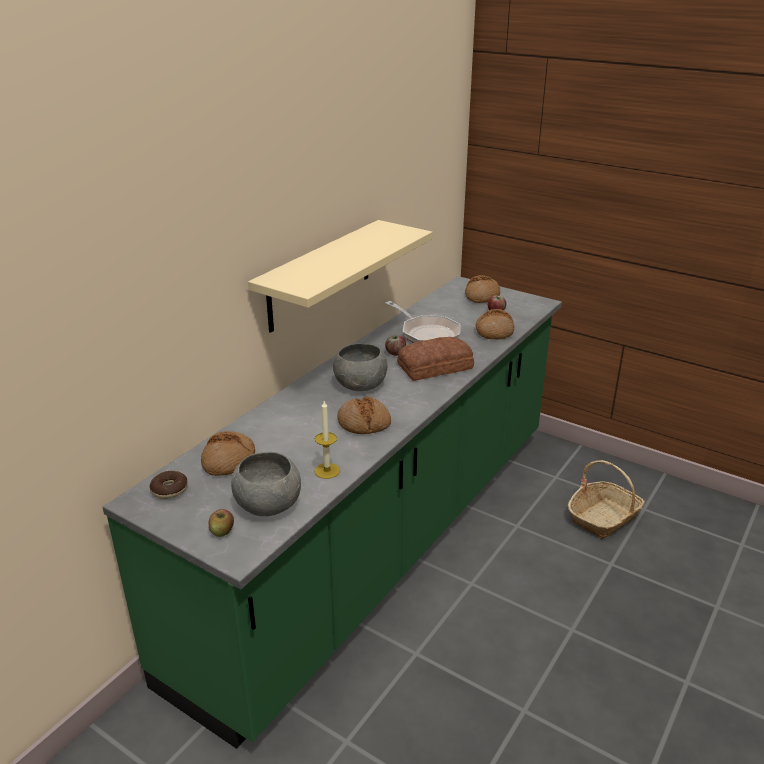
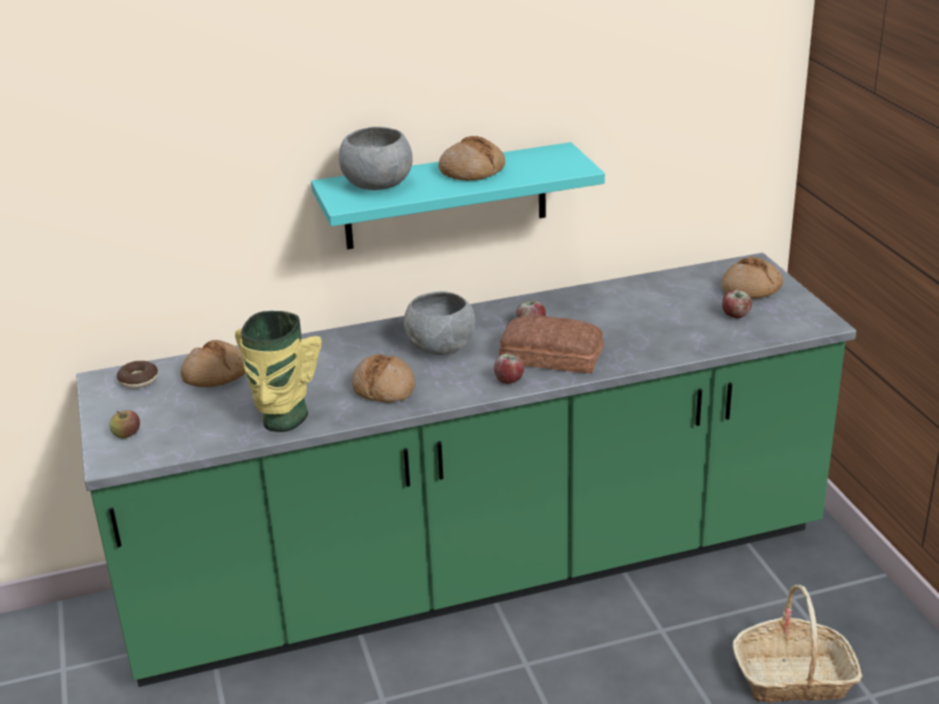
camera: 40 degrees right, 0 degrees up
(268, 504) = (192, 428): grey bowl -> grey bowl (377, 184)
(320, 275) = (446, 196): beige shelf -> turquoise shelf
(327, 471) = (282, 420): candle -> vase
(427, 334) = (603, 314): frying pan -> none
(433, 389) = (509, 380): none -> apple
(494, 331) = (692, 339): bread -> bread (472, 171)

